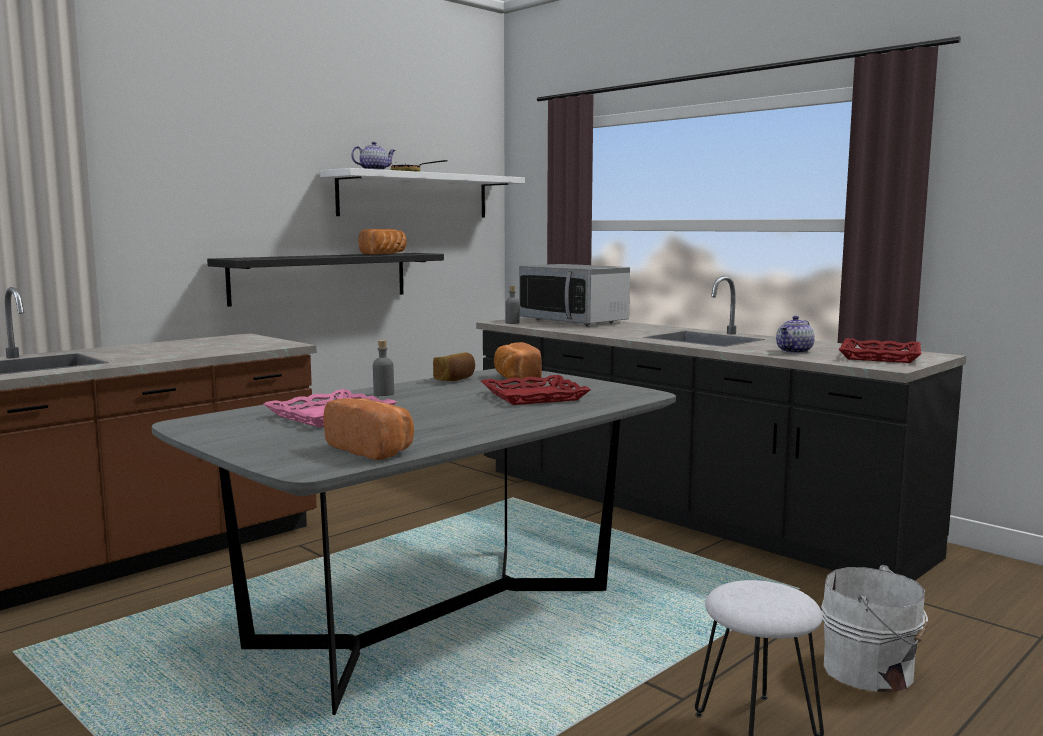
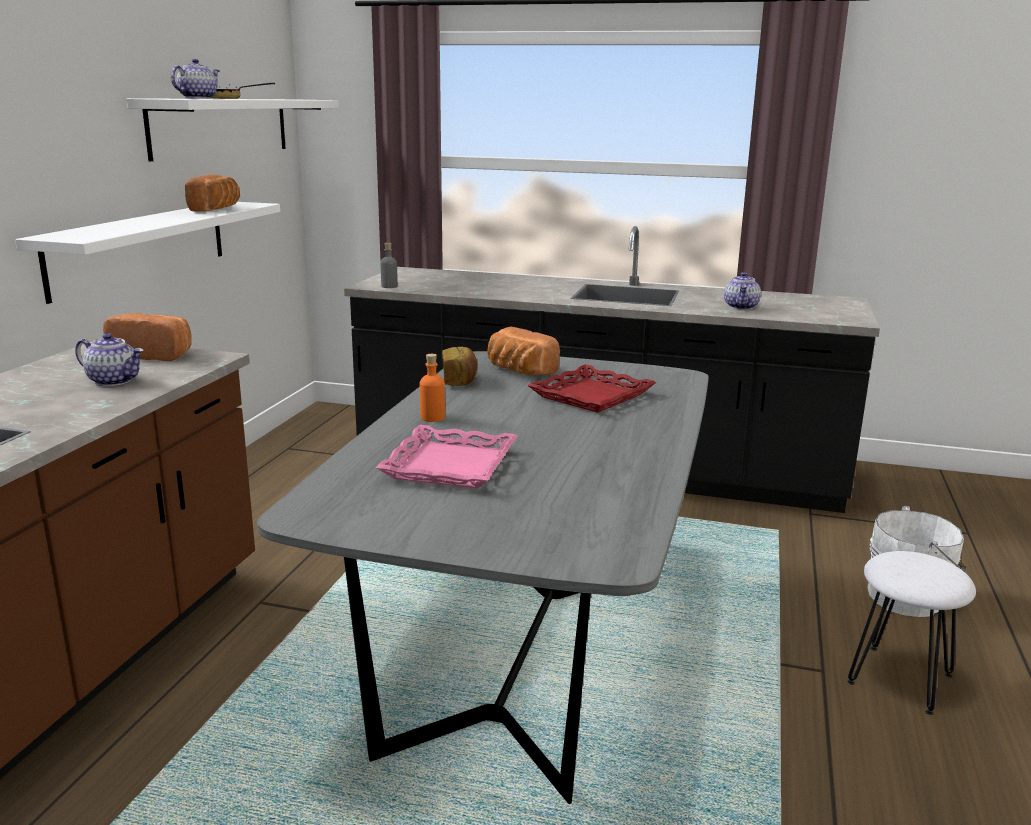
camera: 30 degrees left, 10 degrees up
(206, 349) = (114, 381): none -> teapot
(321, 277) = (141, 247): black shelf -> white shelf
(373, 450) = (611, 512): bread -> bread (154, 354)
(383, 394) = (432, 417): grey bottle -> orange bottle
(573, 321) = (447, 277): microwave -> none
(879, 356) = (815, 307): red tray -> none

